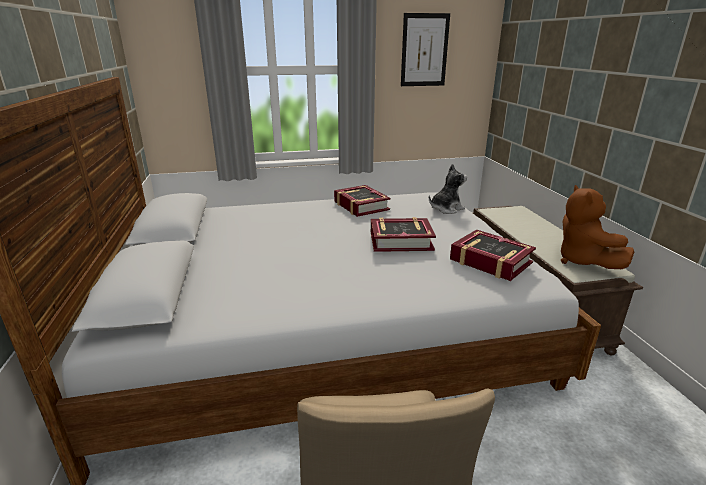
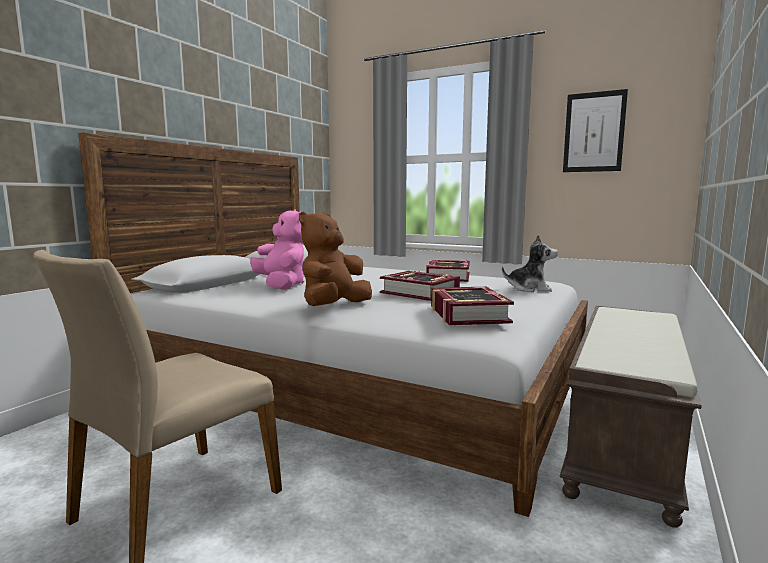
camera: 40 degrees right, 15 degrees down
(249, 267) = (281, 285): none -> pink plush toy
(583, 261) = (637, 358): brown plush toy -> brown plush toy (333, 307)

